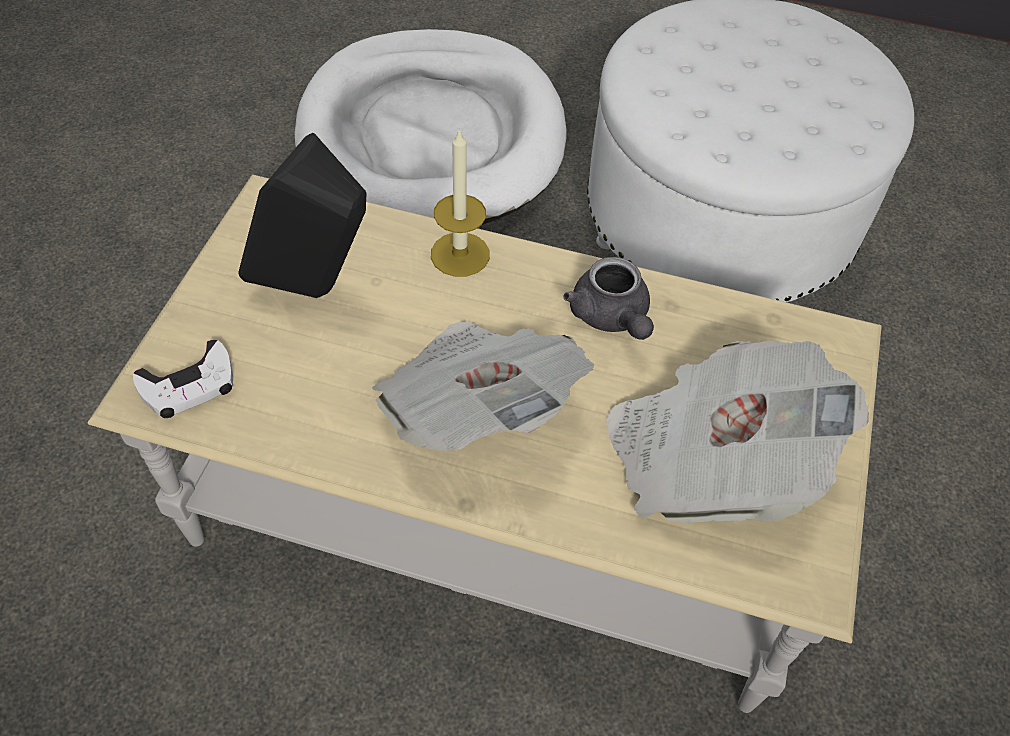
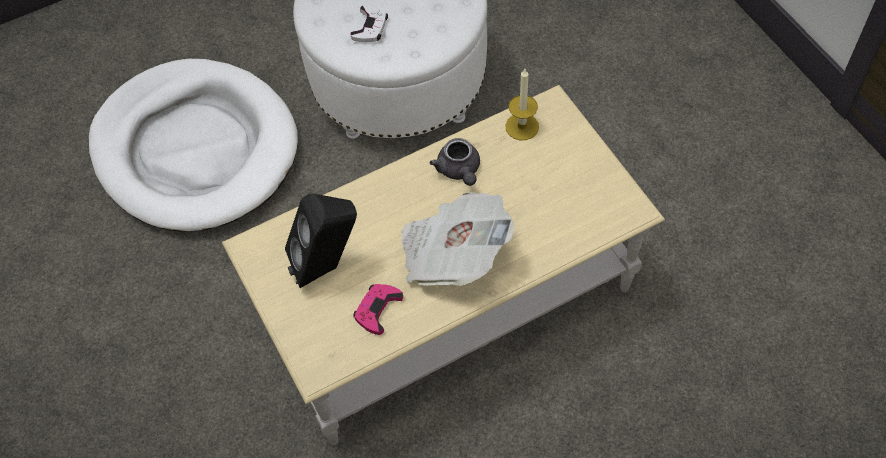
camera: 40 degrees left, 5 degrees up
(189, 385) = (329, 350): white game controller -> white game controller (370, 27)
(303, 390) = (377, 309): none -> pink game controller
(460, 254) = (366, 197): candle -> candle (522, 126)
(611, 317) = (459, 171): grey teapot -> grey teapot turned 45 degrees clockwise
(711, 460) = (557, 196): newspaper -> none

